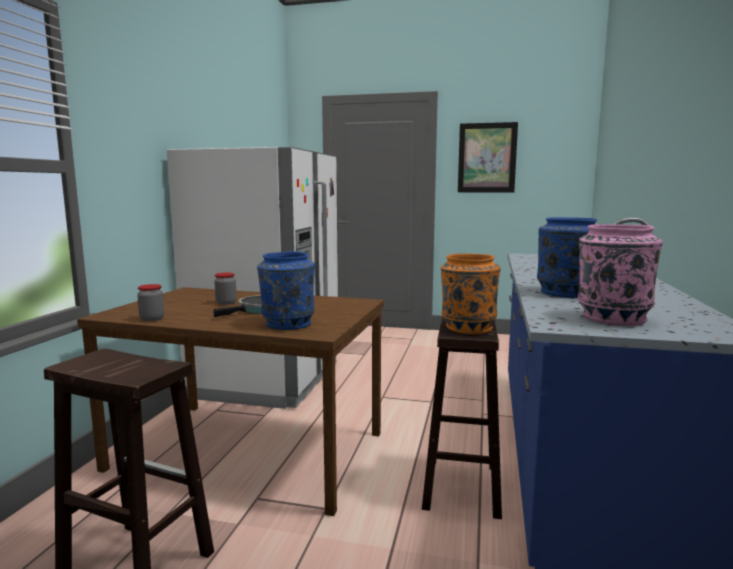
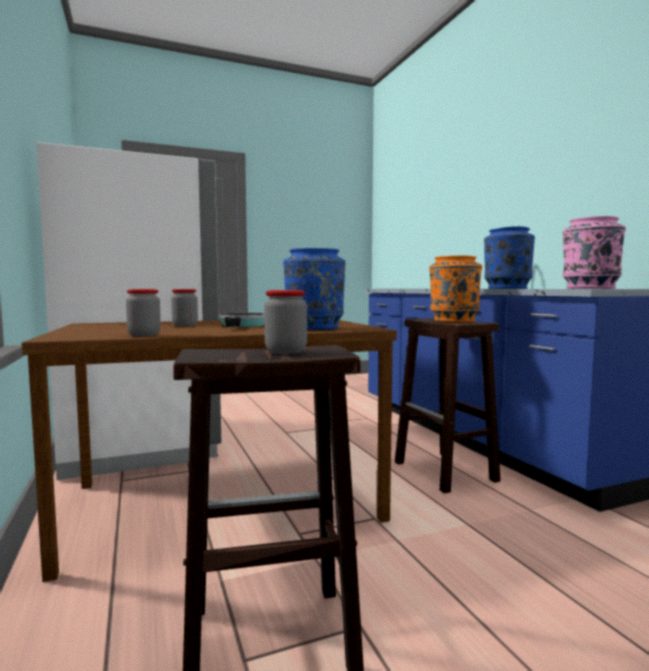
camera: 35 degrees left, 5 degrees down
(131, 366) = (286, 351): none -> jar
(487, 158) = (291, 219): picture -> none

